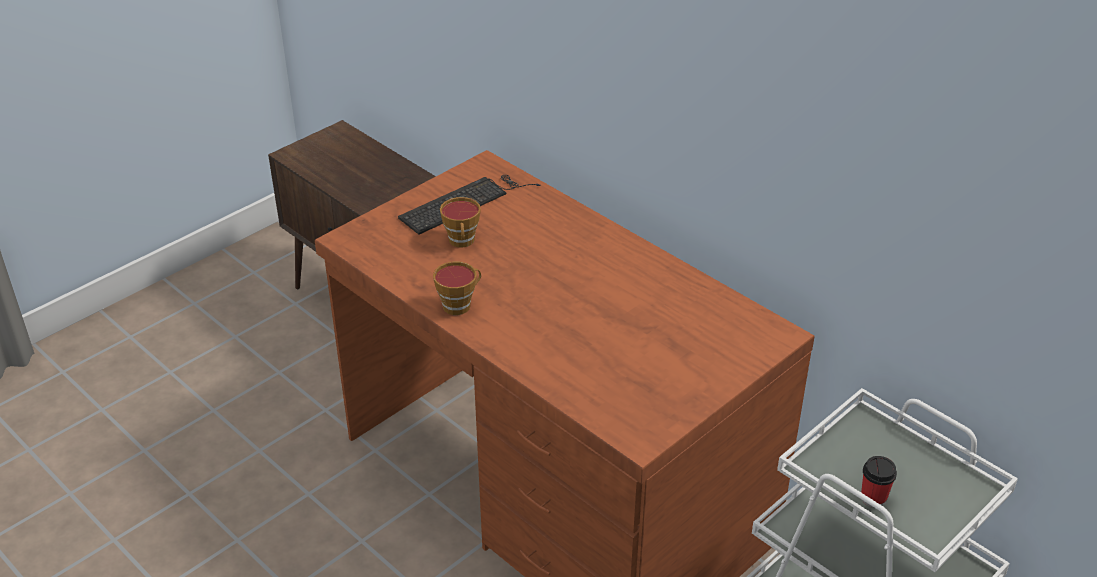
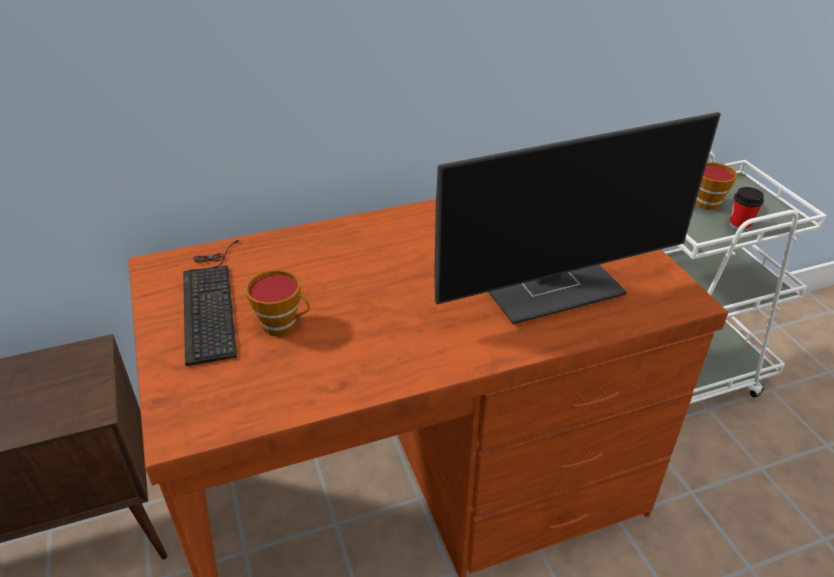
camera: 65 degrees left, 0 degrees up
(459, 304) = (400, 361): cup -> cup (705, 201)
(601, 357) = (552, 286): none -> monitor

